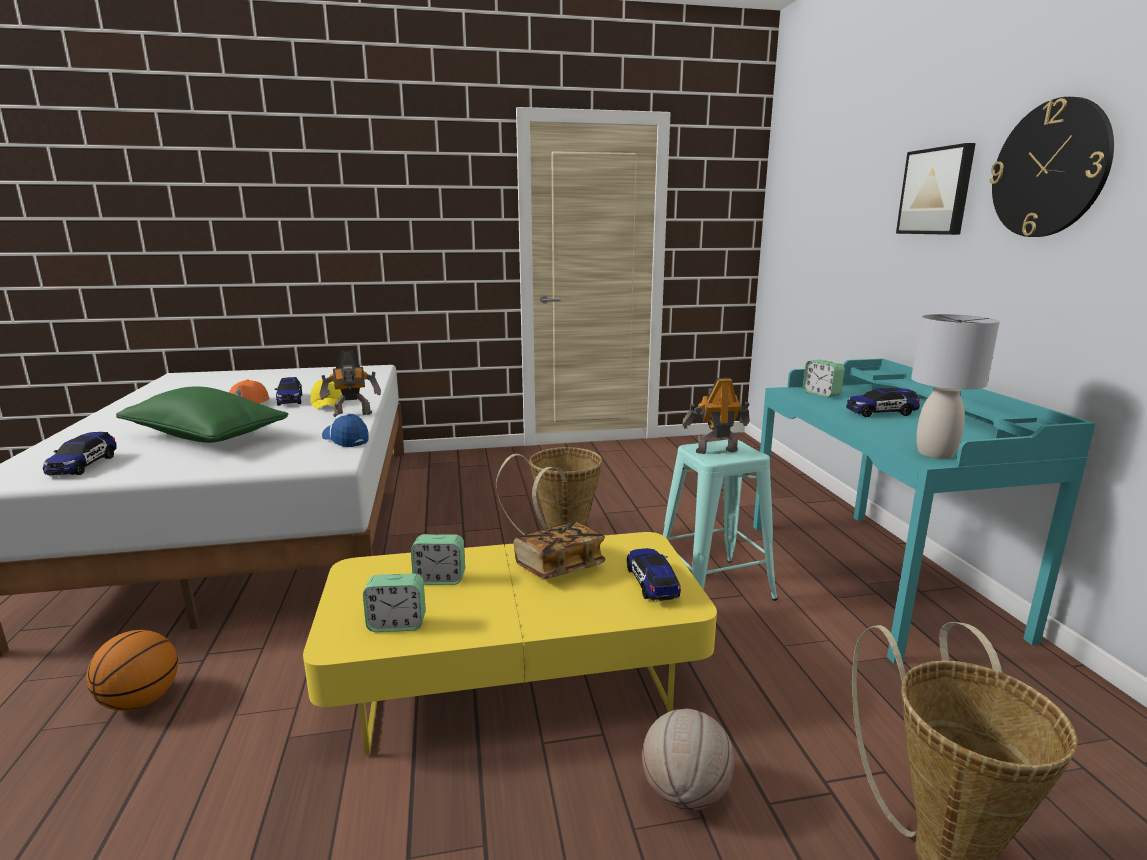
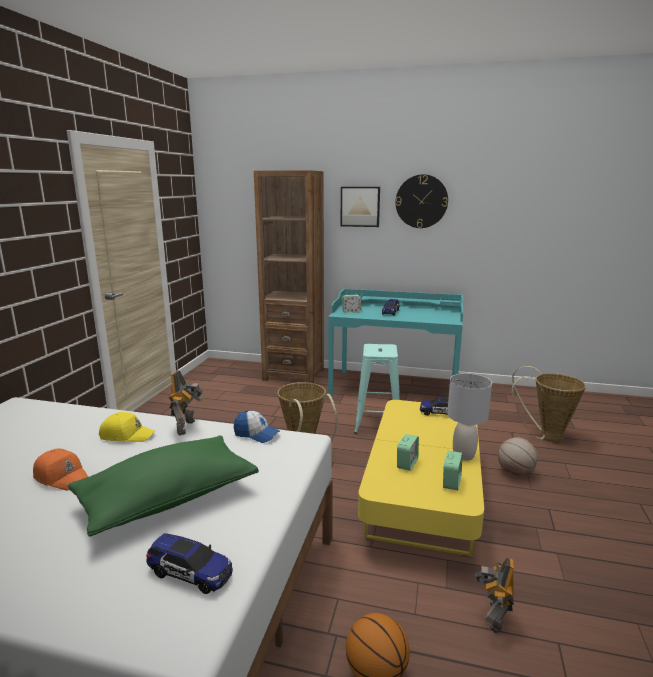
camera: 65 degrees left, 0 degrees up
(290, 400) = (81, 453): toy car -> none
(346, 439) = (256, 434): cap -> cap turned 135 degrees counterclockwise
(559, 566) = (412, 429): book -> none
(715, 450) = (378, 350): toy robot -> toy robot (493, 617)
(780, 488) = (294, 374): none -> brown bookcase
(936, 453) = (447, 319): grey table lamp -> grey table lamp (464, 455)

